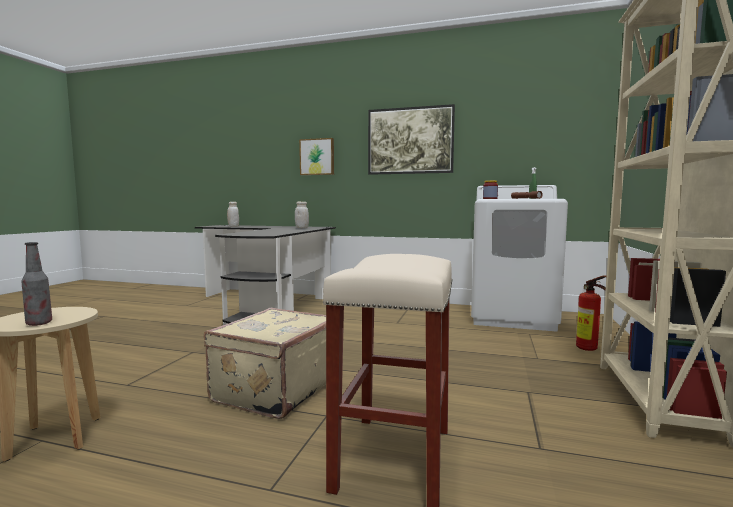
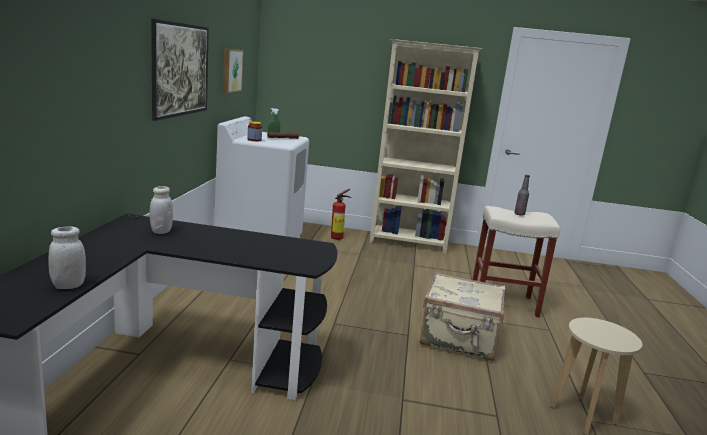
camera: 100 degrees left, 10 degrees up
(39, 323) = (614, 328): bottle -> bottle (519, 214)
(317, 157) = (100, 95): picture -> picture (231, 70)

